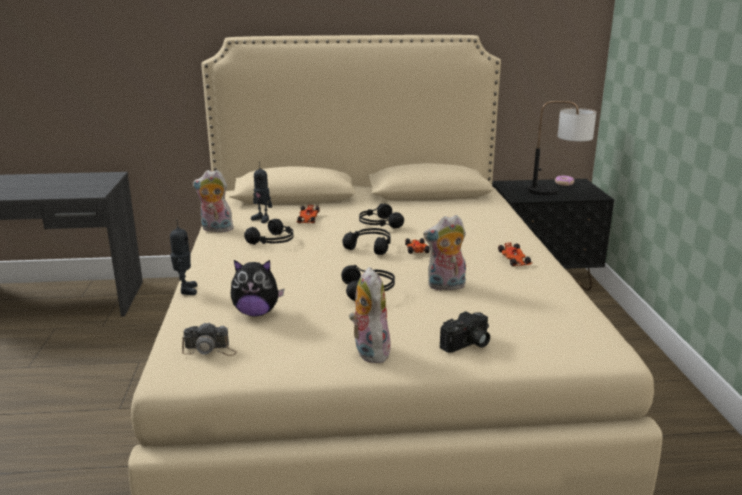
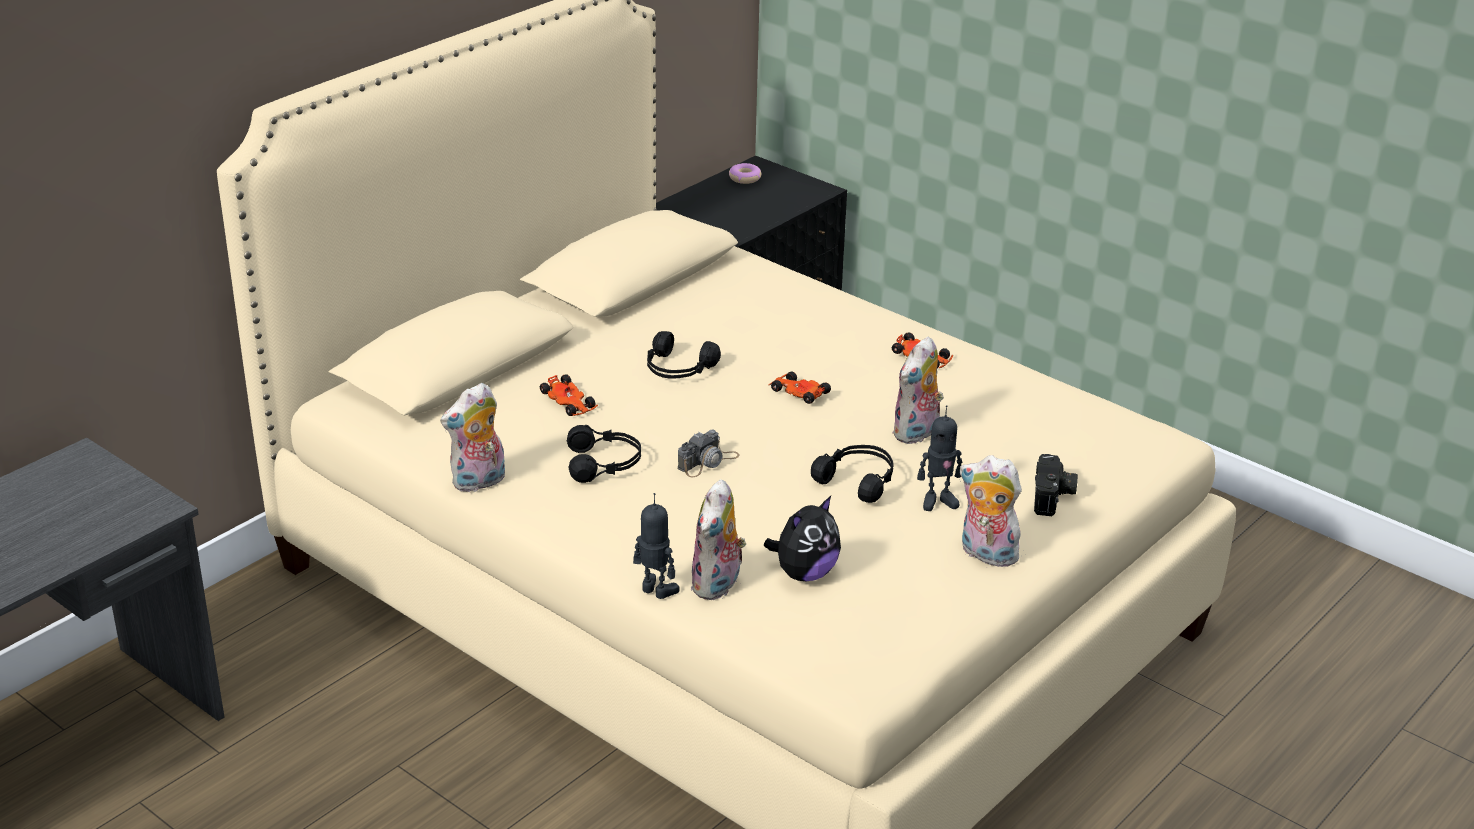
camera: 45 degrees left, 10 degrees up
(210, 349) = (848, 641): camera -> camera (708, 462)
(213, 300) = (718, 585): none -> plush toy
(262, 219) = (506, 432): toy robot -> toy robot (938, 501)
(370, 247) = (741, 414): black headphones -> none
(558, 192) = (762, 200): table lamp -> none

